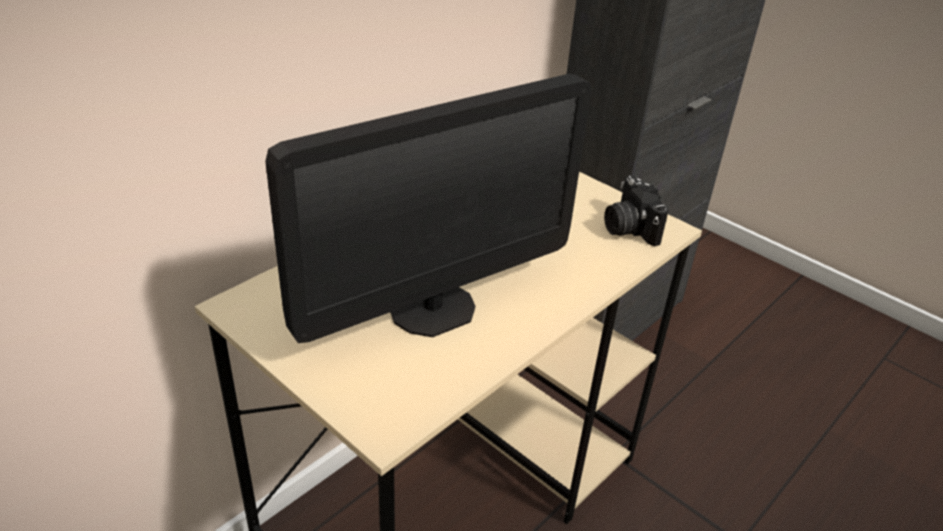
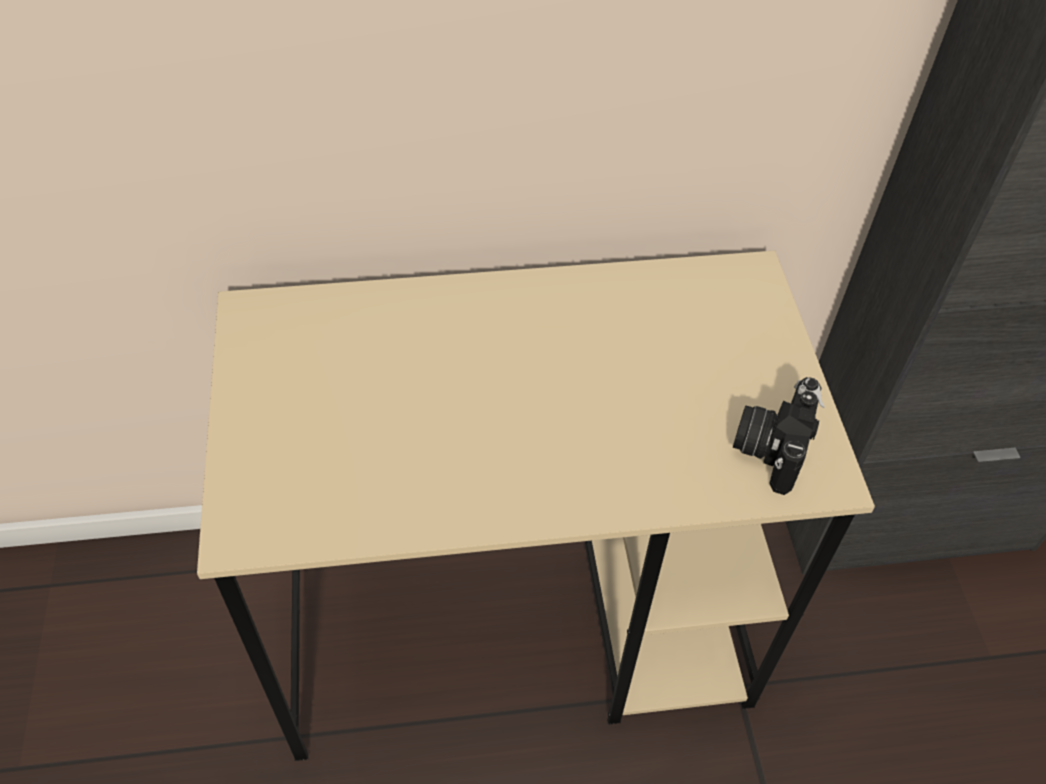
camera: 40 degrees right, 15 degrees up
(432, 309) = (422, 424): monitor -> none

